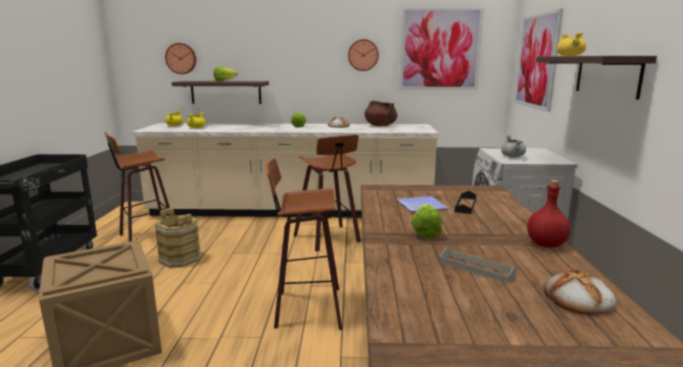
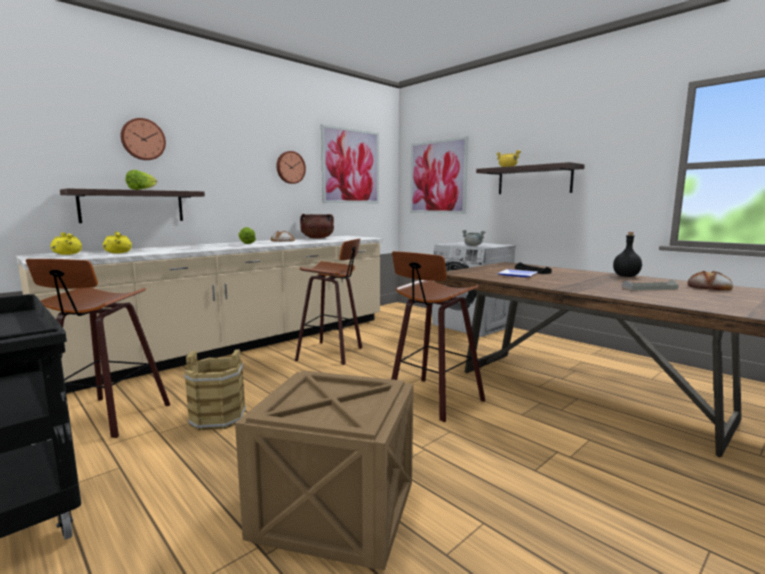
camera: 45 degrees left, 5 degrees down
(181, 58) = (57, 157): wall clock -> wall clock (143, 139)
(425, 232) = (573, 283): lettuce -> none
(546, 245) = (626, 276): red bottle -> black bottle

